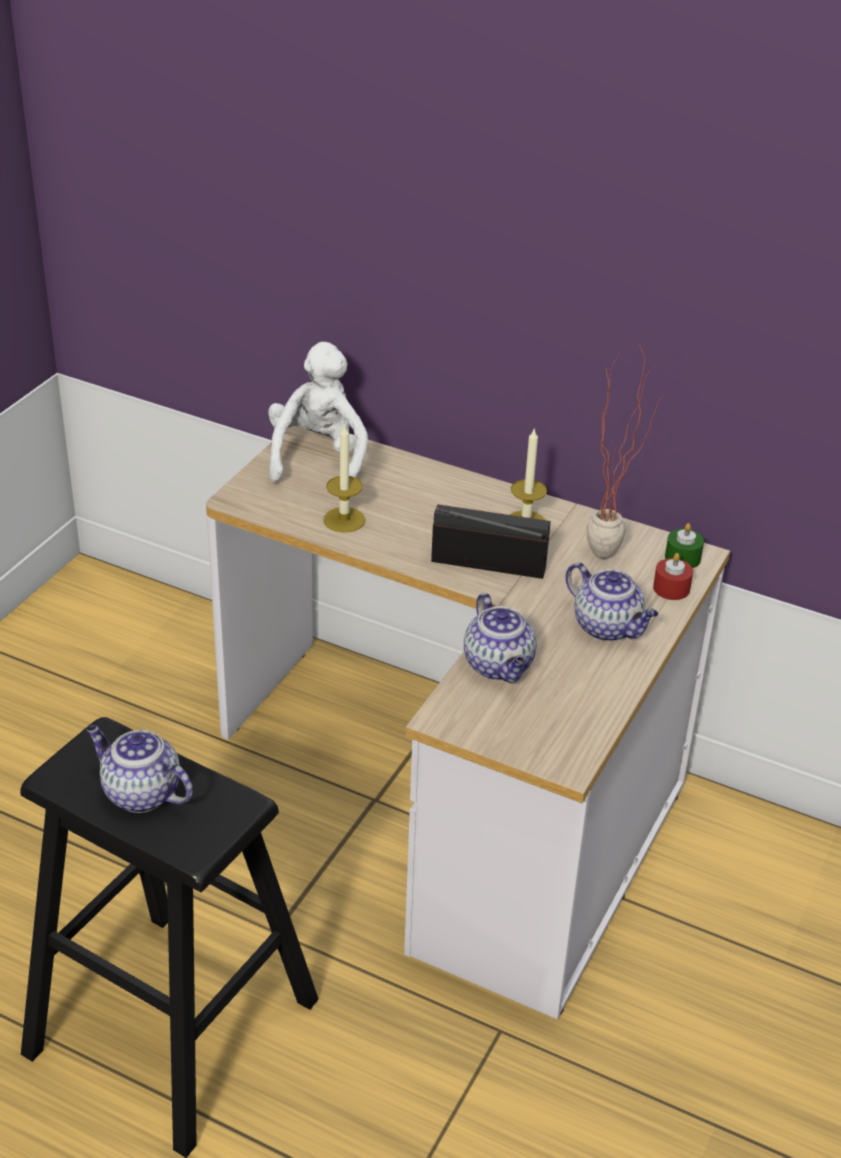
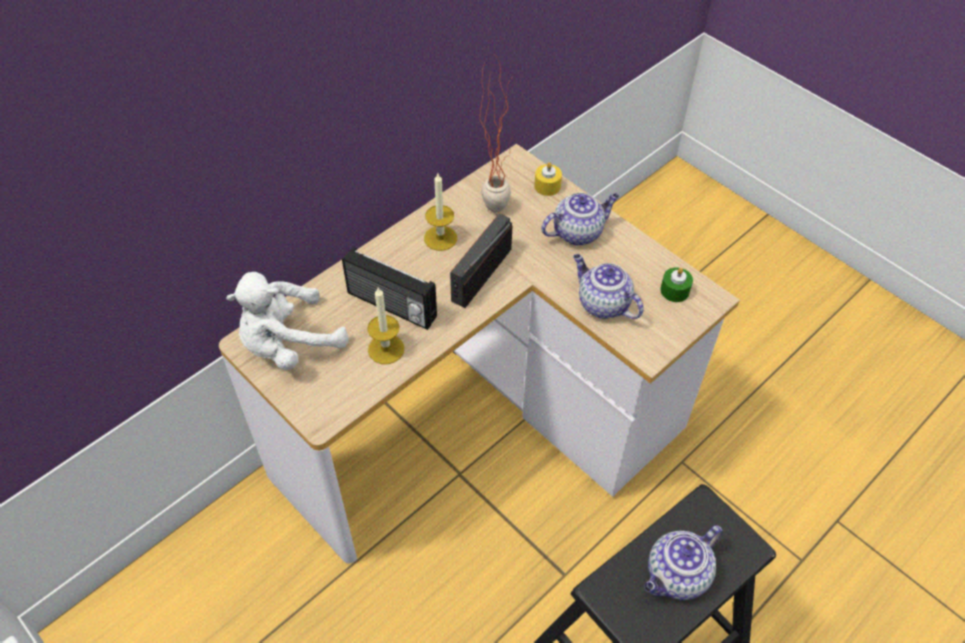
camera: 70 degrees left, 15 degrees up
(318, 459) = (288, 344): white plush toy -> white plush toy turned 60 degrees counterclockwise
(404, 510) = (390, 306): none -> radio
(499, 666) = (602, 304): teapot -> teapot turned 135 degrees counterclockwise
(671, 588) = (547, 186): red candle -> yellow candle
(682, 558) = (516, 169): green candle -> green candle (674, 290)

